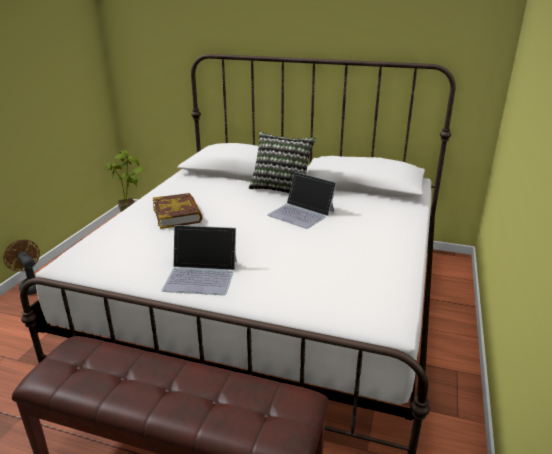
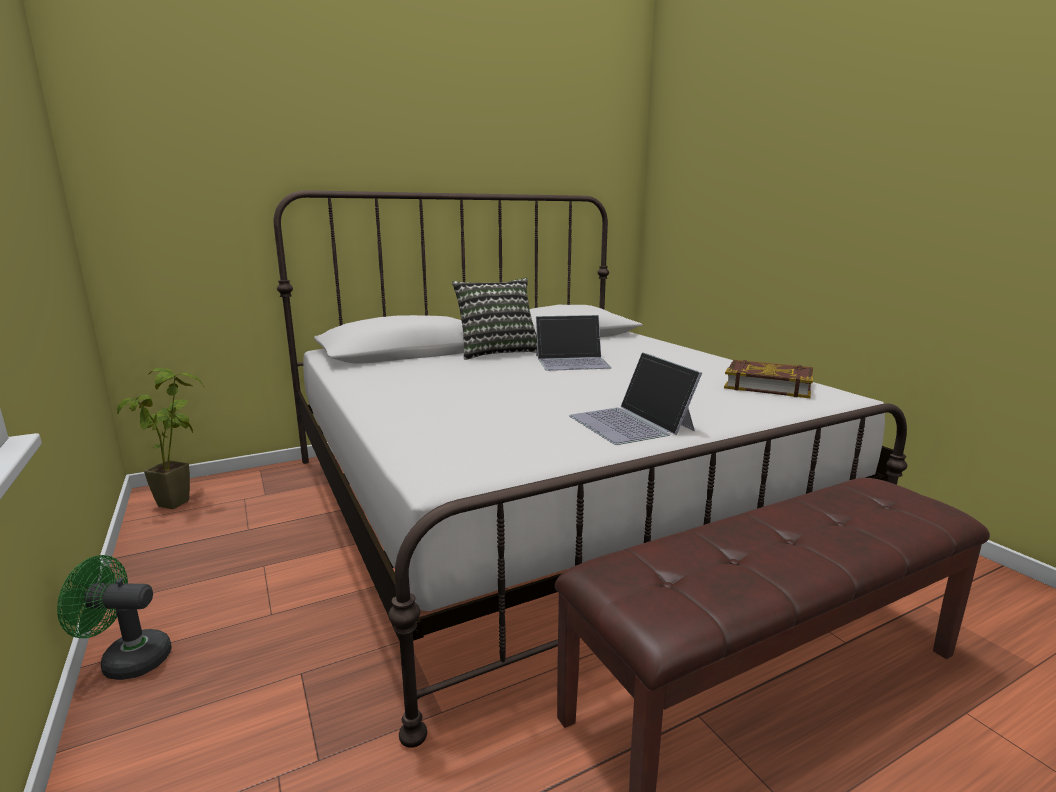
camera: 45 degrees left, 10 degrees down
(32, 286) = (127, 660): brown fan -> green fan
(177, 214) = (447, 395): book -> book (768, 385)
(201, 275) = (631, 423): laptop -> laptop turned 105 degrees clockwise

